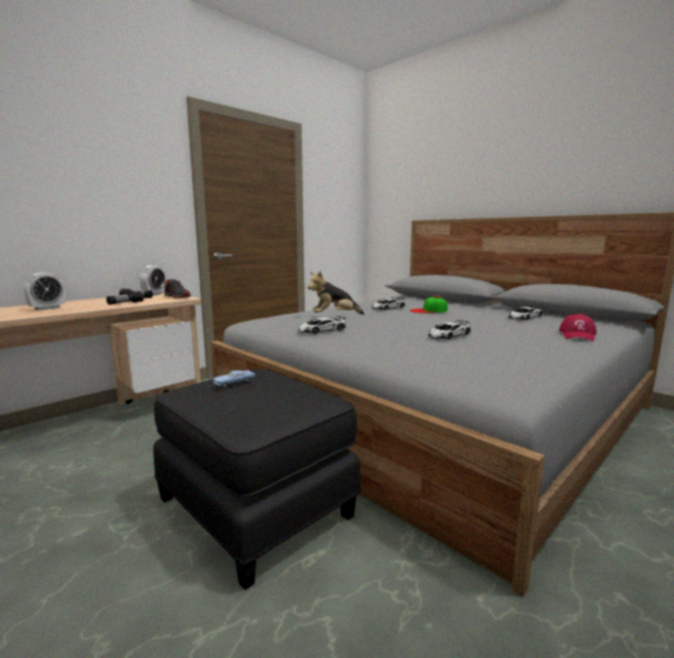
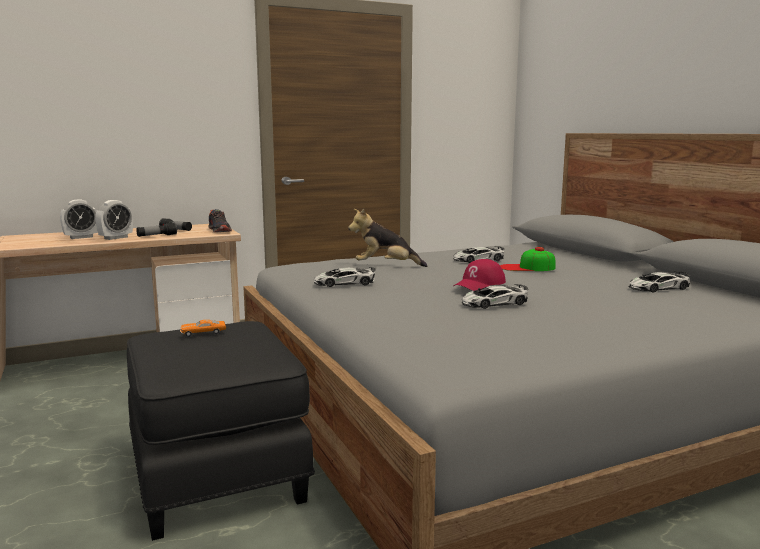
camera: 20 degrees right, 0 degrees up
(154, 294) = (201, 226): alarm clock -> alarm clock (116, 238)
(234, 383) = (203, 333): blue toy car -> orange toy car
(578, 335) = (685, 320): red cap -> red cap (479, 284)

